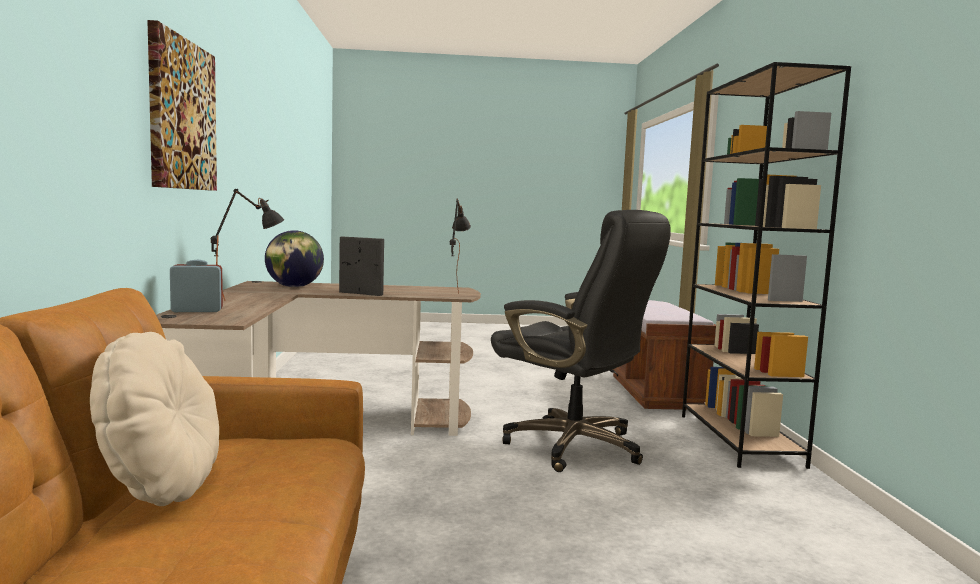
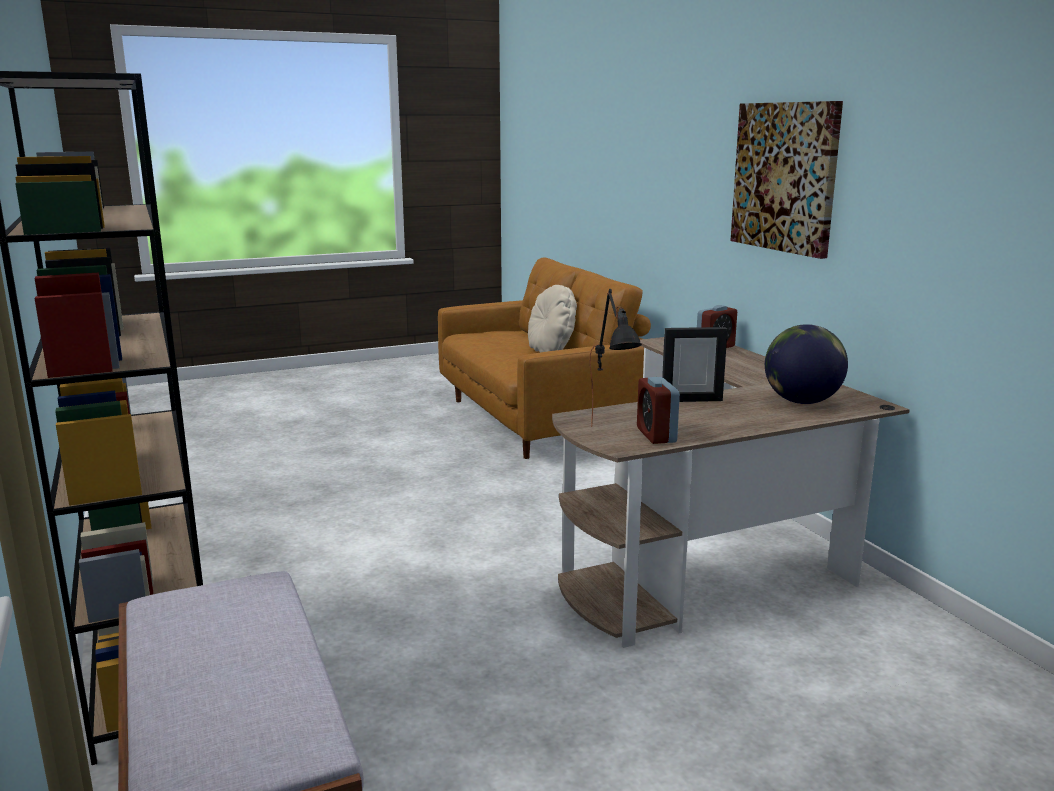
camera: 160 degrees right, 10 degrees up
(248, 299) = (745, 368): black table lamp -> none
(429, 288) = (656, 435): none -> alarm clock
(570, 445) = (414, 599): black office chair -> none

